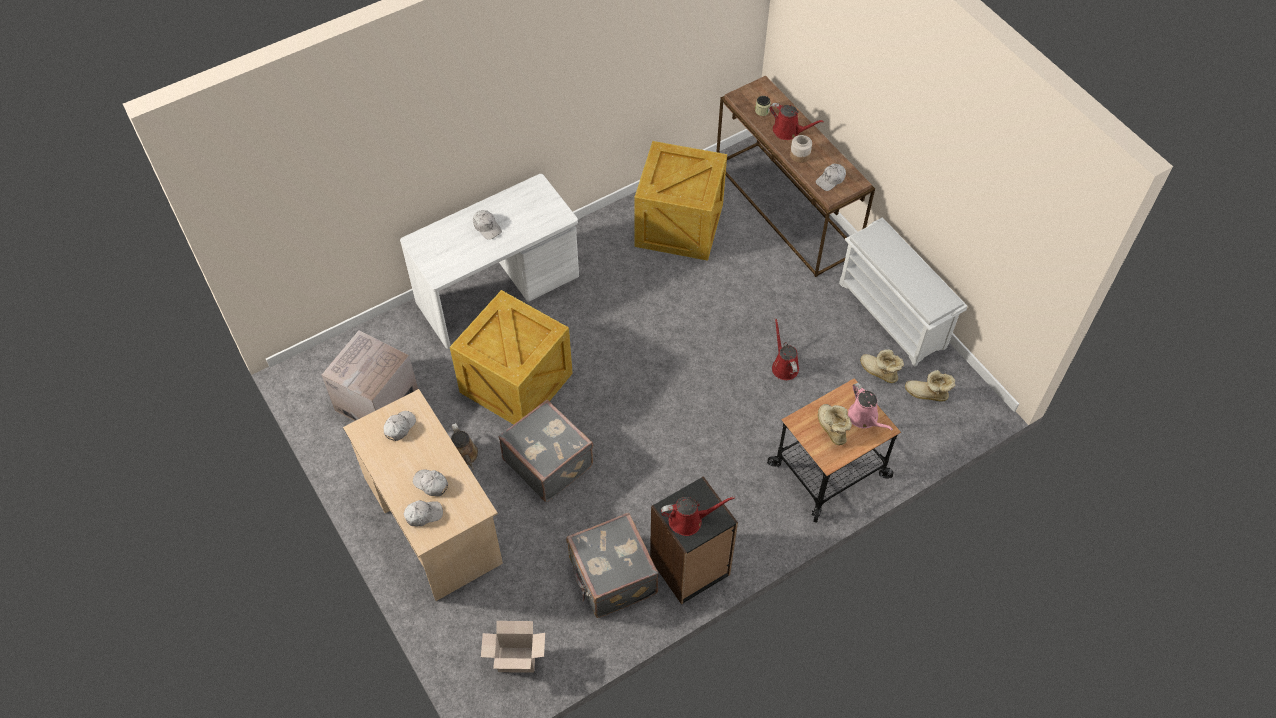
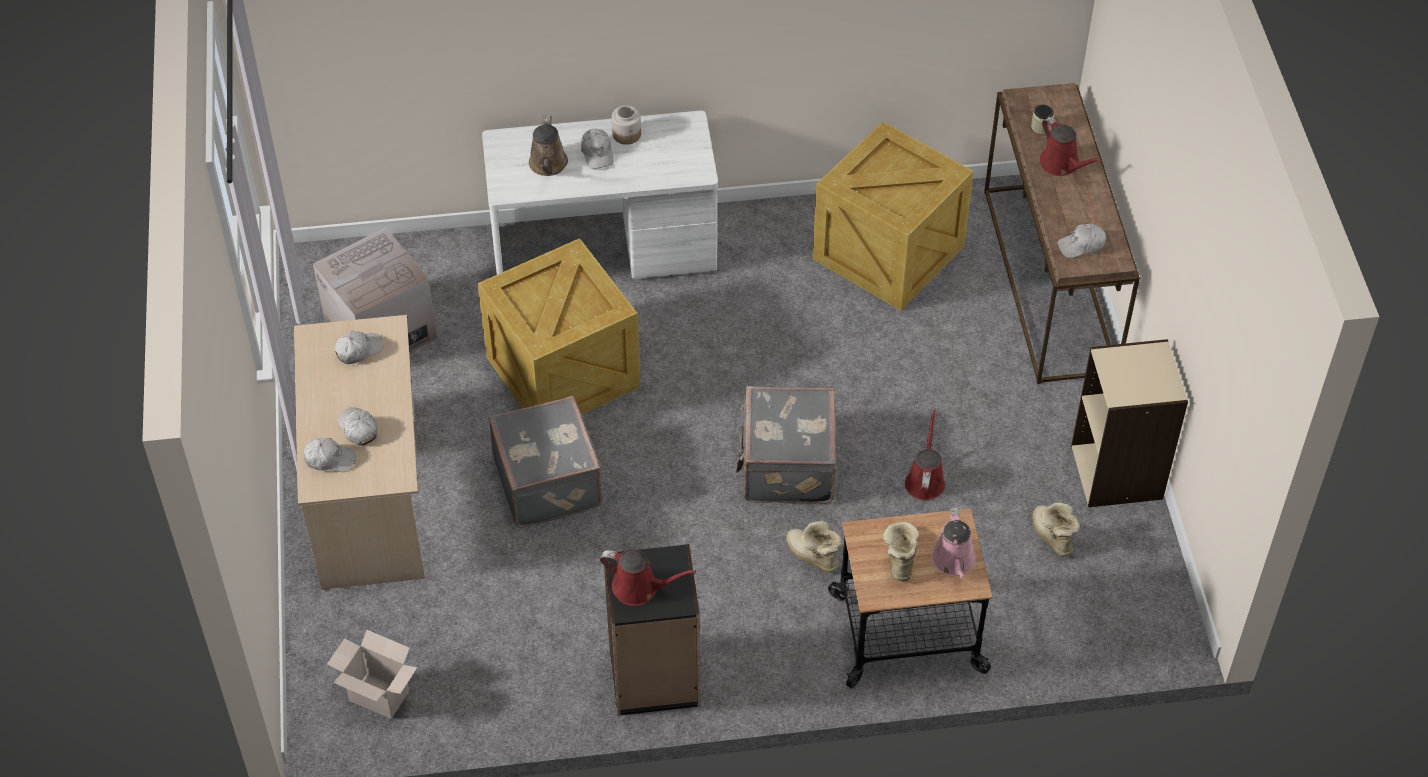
camera: 25 degrees right, 5 degrees down
(465, 456) = (450, 435): brown watering can -> brown watering can (548, 165)
(611, 577) = (548, 649): grey suitcase -> grey suitcase (786, 466)
(800, 155) = (1058, 200): jar -> jar (627, 134)
(893, 315) = (1117, 472): white shoe rack -> beige bookcase
(927, 395) = (1102, 590): boot -> boot (812, 557)

